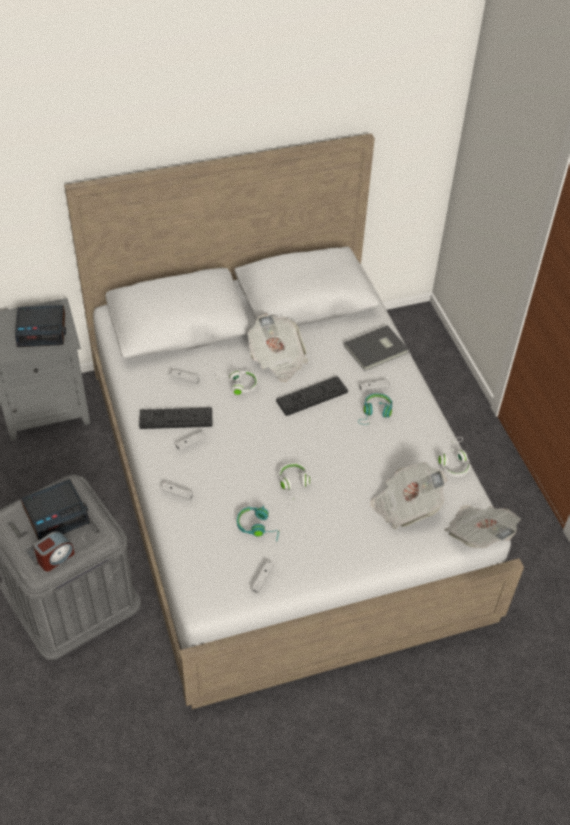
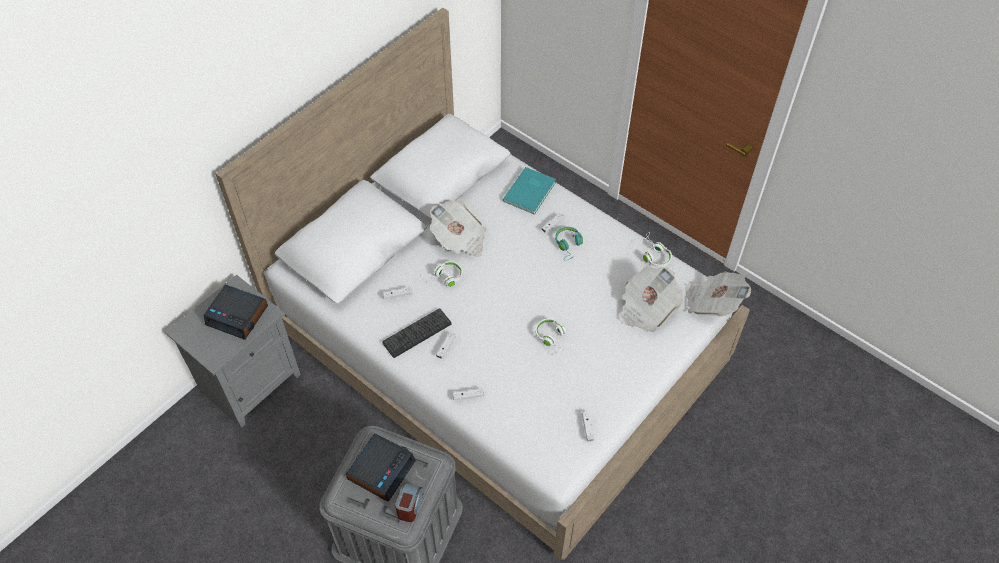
camera: 30 degrees left, 5 degrees up
(42, 330) = (238, 315): alarm clock -> alarm clock turned 60 degrees clockwise
(258, 527) = (552, 387): turquoise headphones -> none
(312, 396) = (510, 257): keyboard -> none
(377, 350) = (531, 192): grey book -> turquoise book

